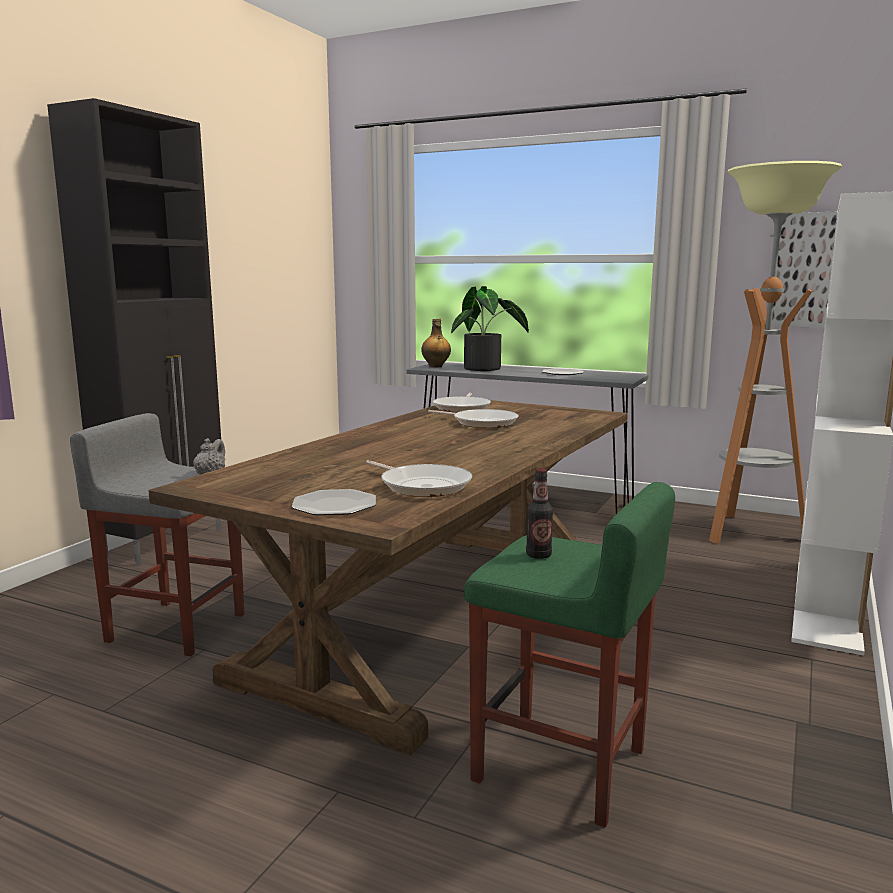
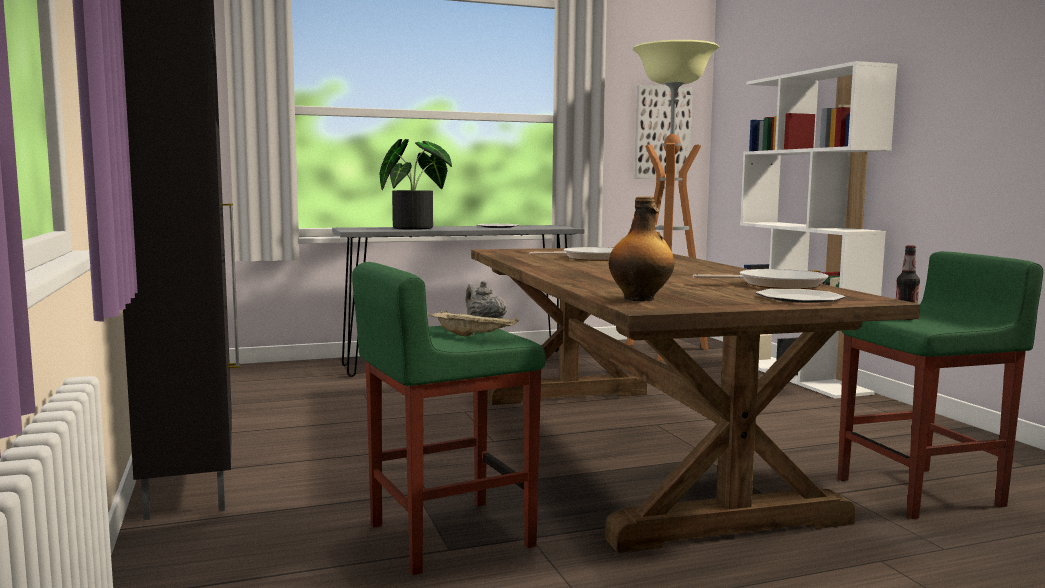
camera: 45 degrees left, 5 degrees down
(172, 481) = (474, 336): none -> beige tray
(175, 627) = (448, 536): grey stool -> green stool
(435, 366) = (357, 229): bottle -> bottle (640, 299)
(462, 408) = (519, 253): frying pan -> none

